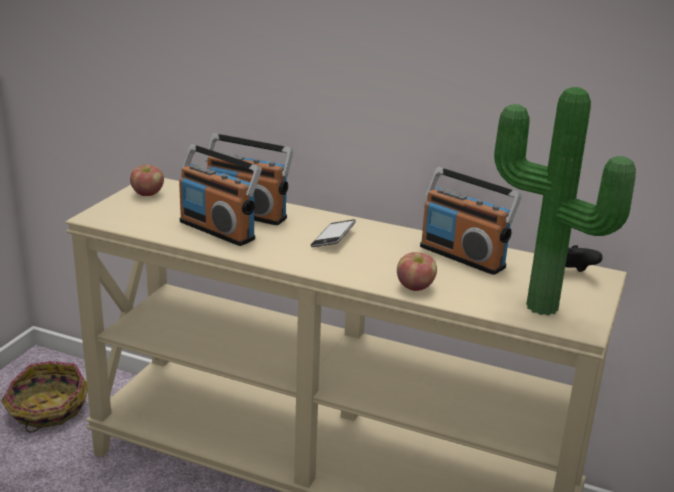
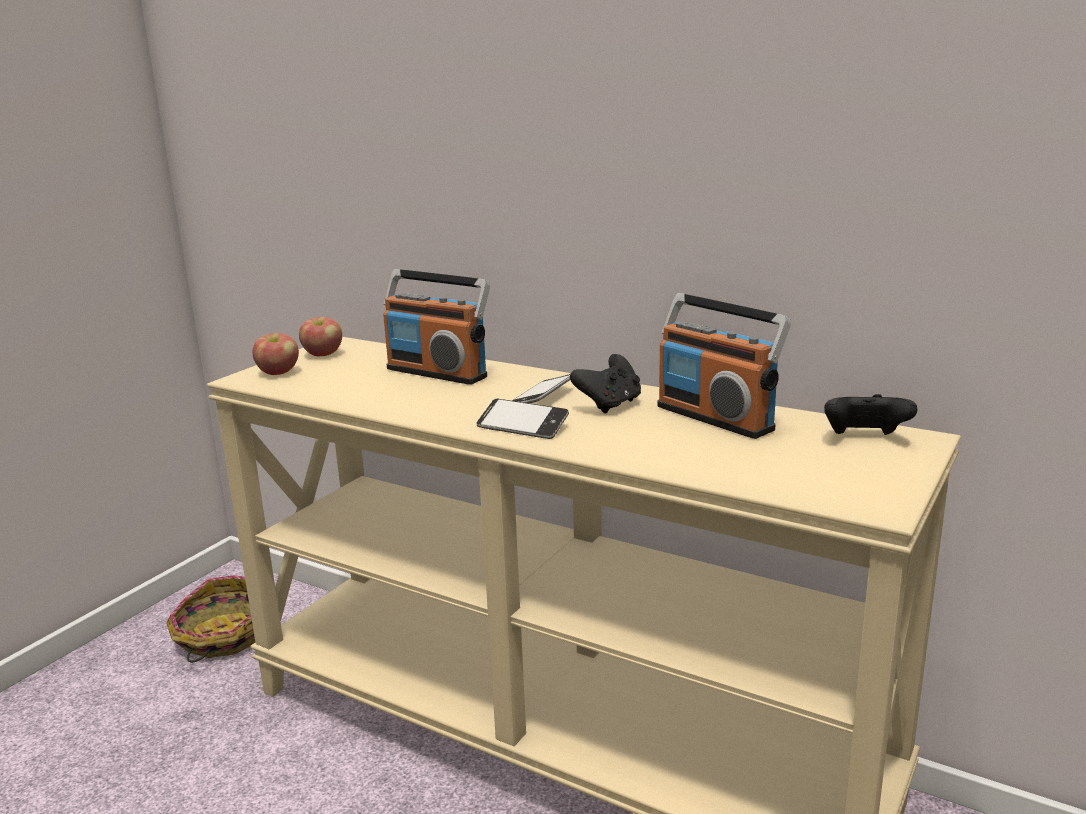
camera: 10 degrees right, 5 degrees down
(218, 230) = (391, 390): radio -> none
(328, 263) = (522, 426): none -> phone
(385, 245) = (609, 405): none -> black game controller
(415, 287) = (635, 454): apple -> apple (278, 372)
(539, 310) = (814, 482): potted plant -> none

